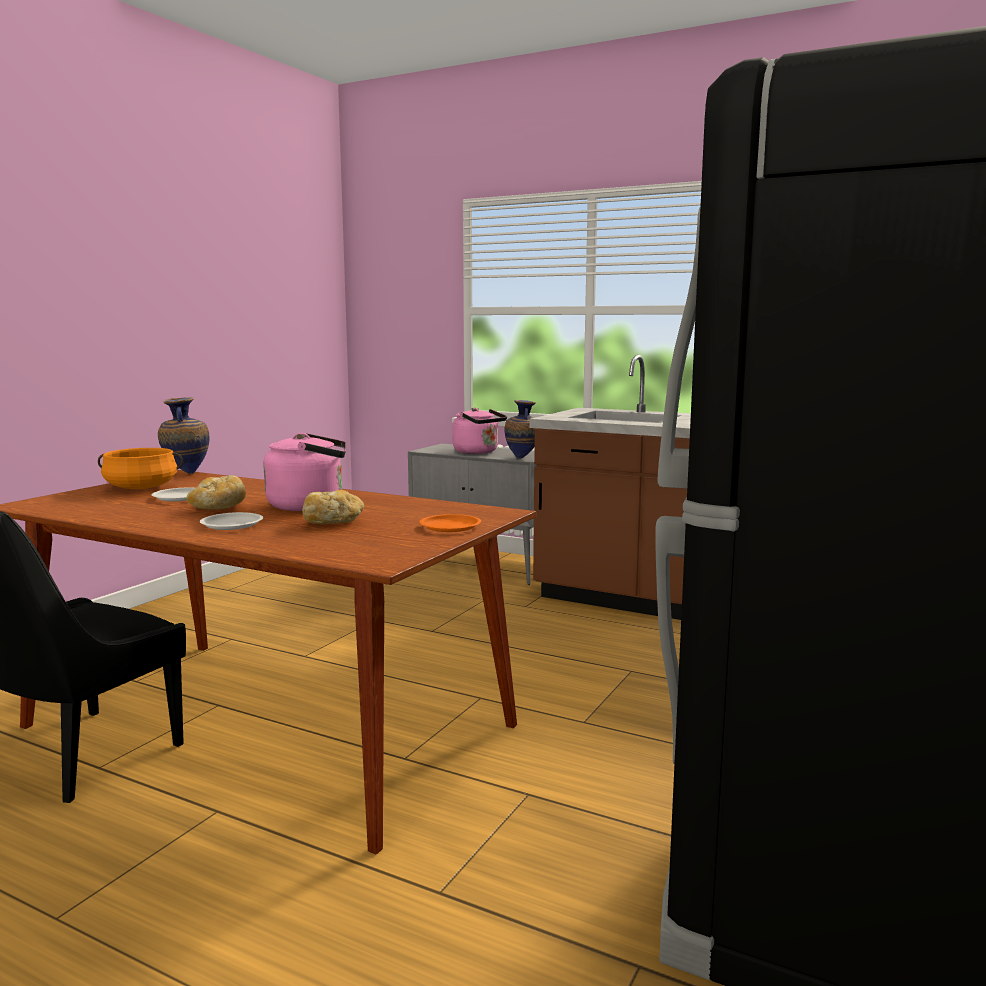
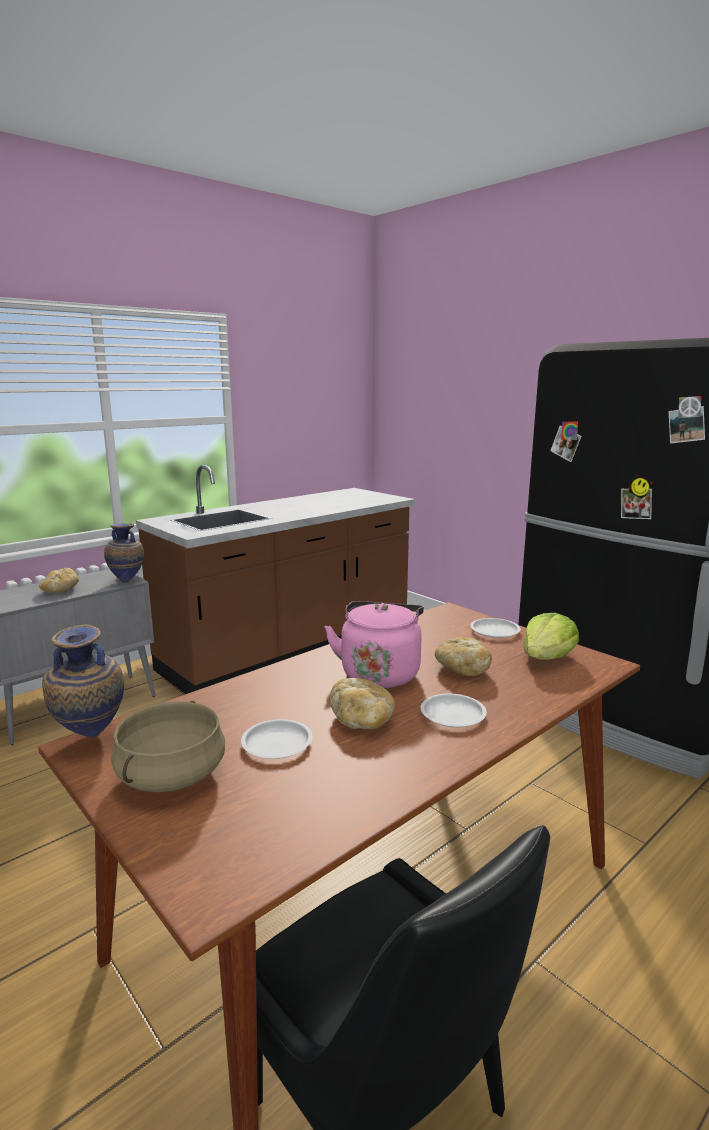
camera: 70 degrees left, 5 degrees up
(141, 488) = (171, 774): orange cooking pot -> beige cooking pot
(382, 544) = (547, 658): none -> lettuce
(450, 527) = (495, 631): orange plate -> white plate
(478, 452) = (61, 590): pink kettle -> bread

